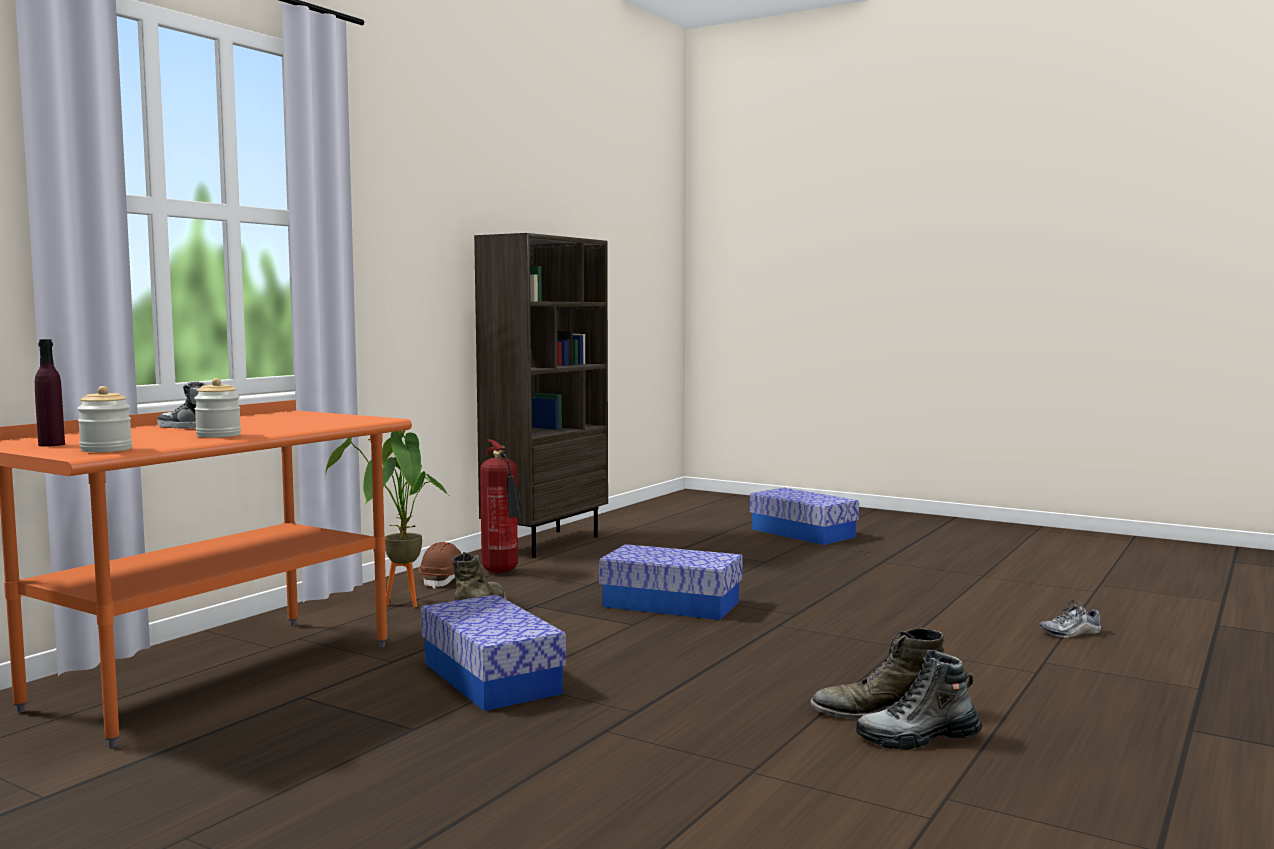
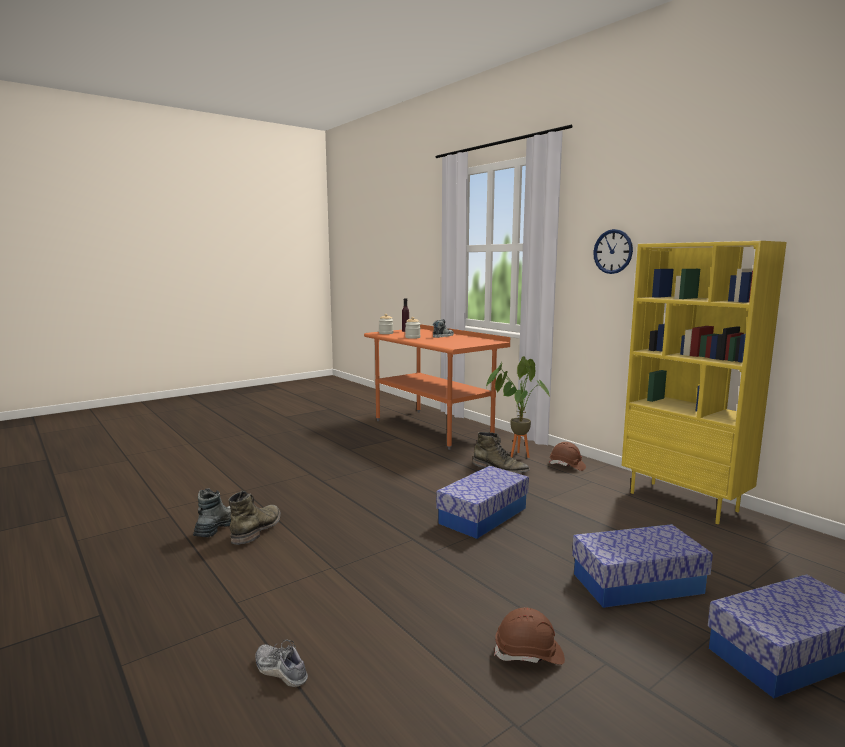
camera: 110 degrees right, 5 degrees up
(404, 238) = (613, 251): none -> wall clock
(491, 678) = (389, 462): storage box -> storage box (637, 583)
(503, 572) = (586, 480): fire extinguisher -> none
(545, 543) = (684, 502): brown bookcase -> yellow bookcase
(907, 576) = (529, 654): none -> brown hard hat
(1070, 633) = (280, 671): shoe -> shoe turned 60 degrees counterclockwise

